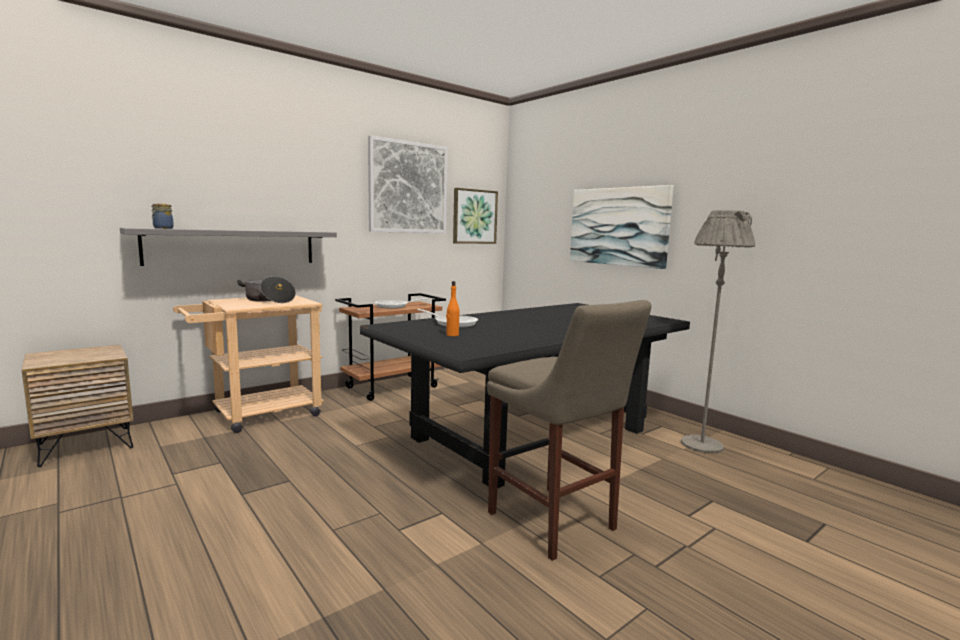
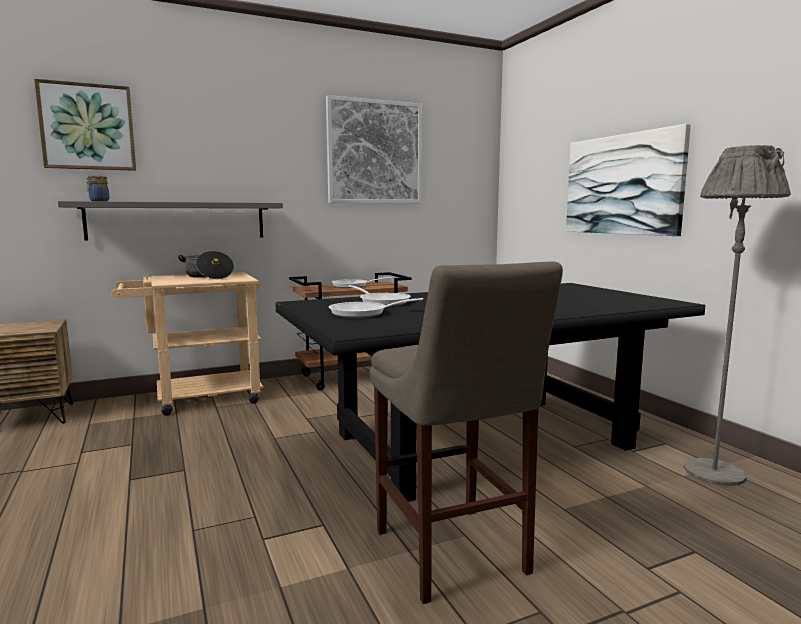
camera: 15 degrees right, 0 degrees up
(452, 335) = (363, 313): orange bottle -> frying pan
(474, 216) = (458, 184): picture -> picture (88, 127)

